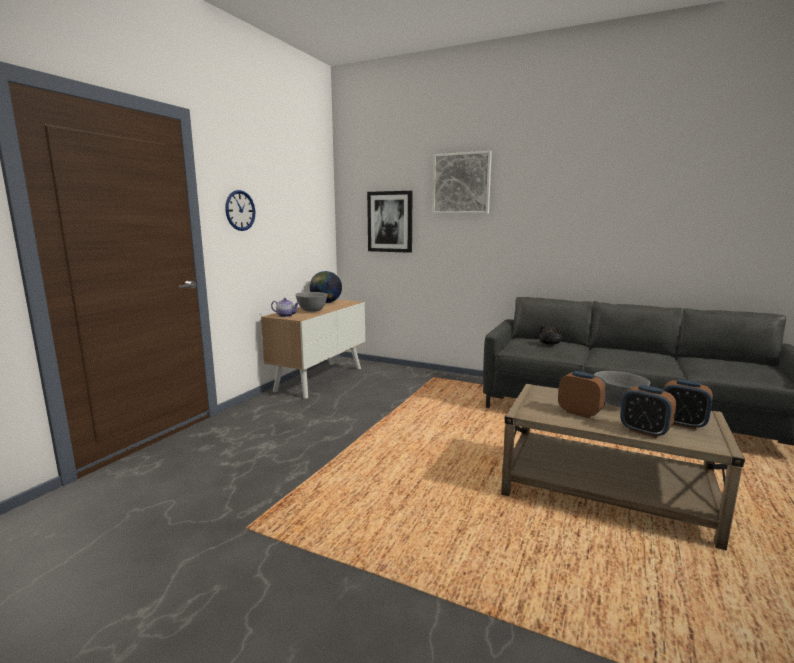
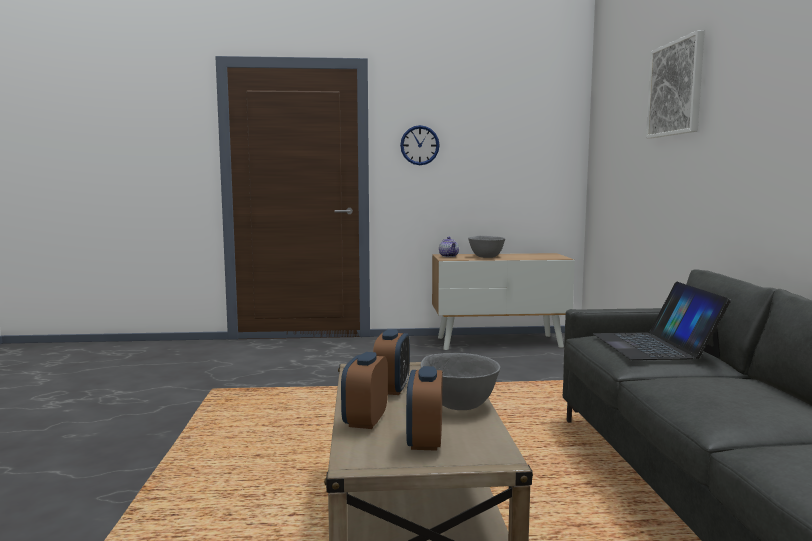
camera: 60 degrees right, 5 degrees down
(326, 303) = (533, 254): globe -> none
(390, 222) = (620, 153): picture -> none
(549, 344) = (654, 345): black plush toy -> laptop

